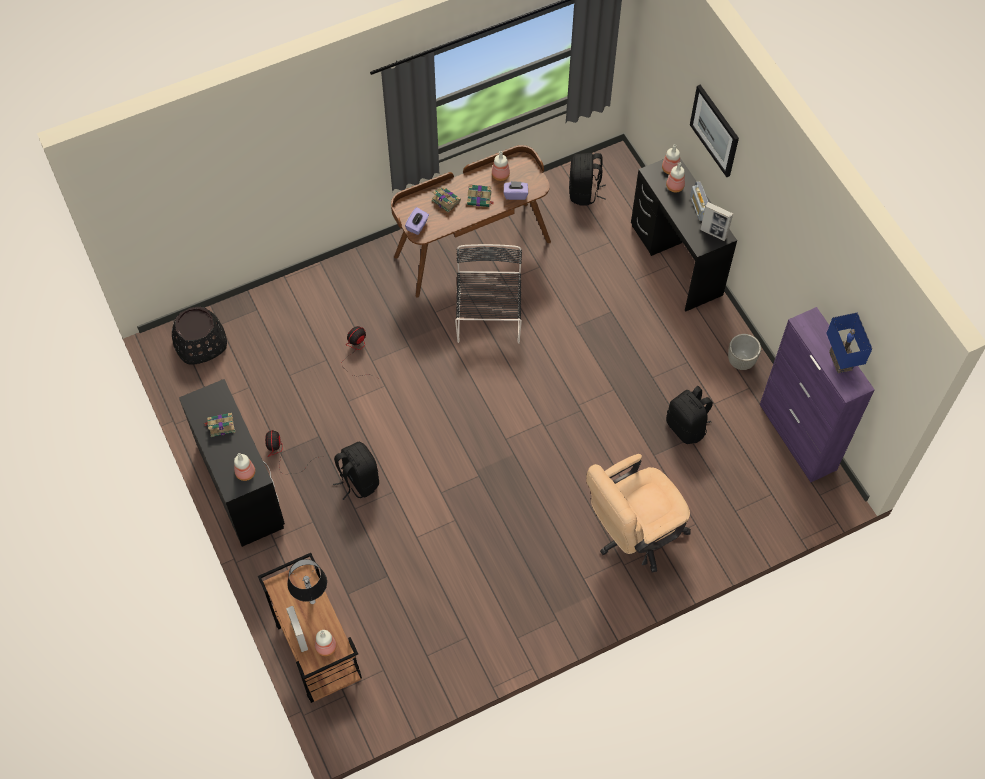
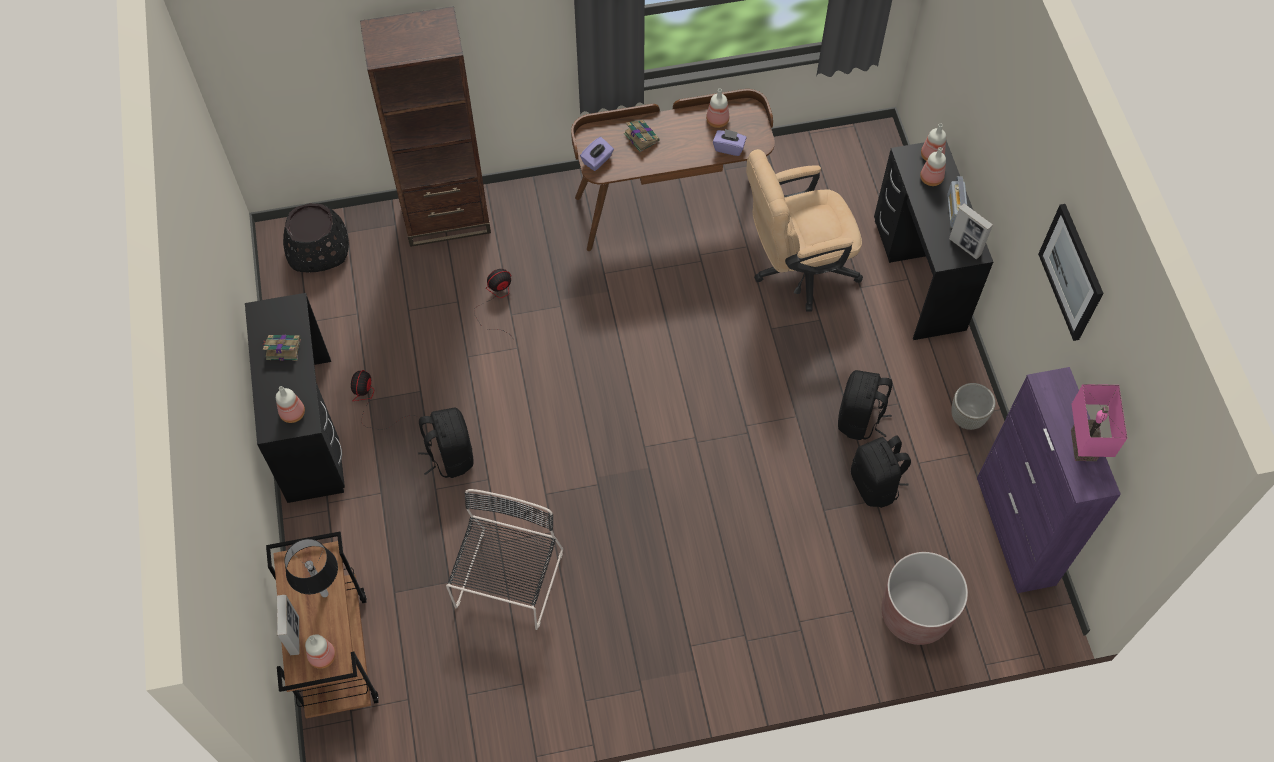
camera: 15 degrees right, 0 degrees up
(296, 295) = (446, 217): none -> brown bookcase
(479, 199) = (683, 144): book -> none
(488, 319) = (666, 296): black chair -> black chair (508, 583)
(584, 192) = (827, 169): black backpack -> black backpack (859, 419)
(633, 535) = (768, 605): beige office chair -> beige office chair (796, 269)
(715, 130) = (992, 112): picture -> picture (1072, 272)
(741, 515) = (915, 613): none -> brown planter
(842, 361) = (1085, 446): blue table lamp -> pink table lamp

